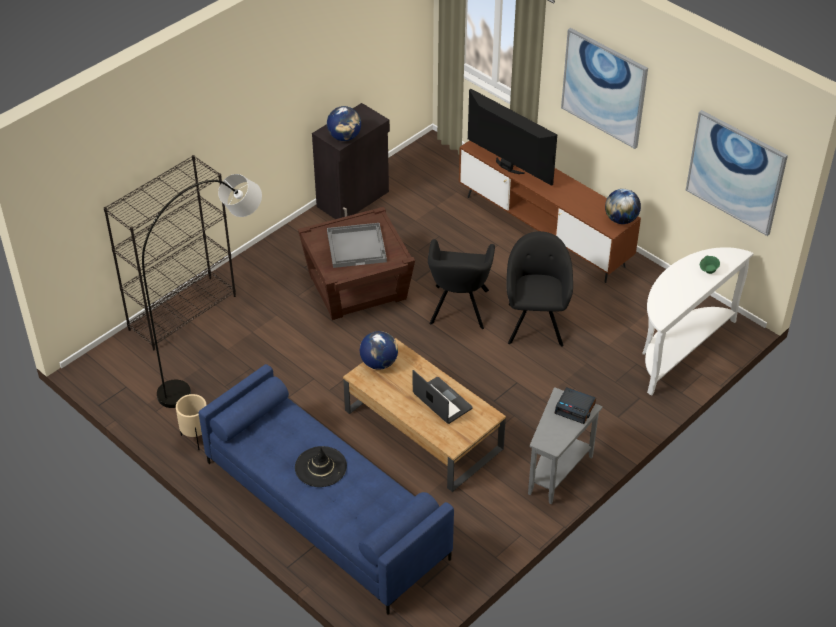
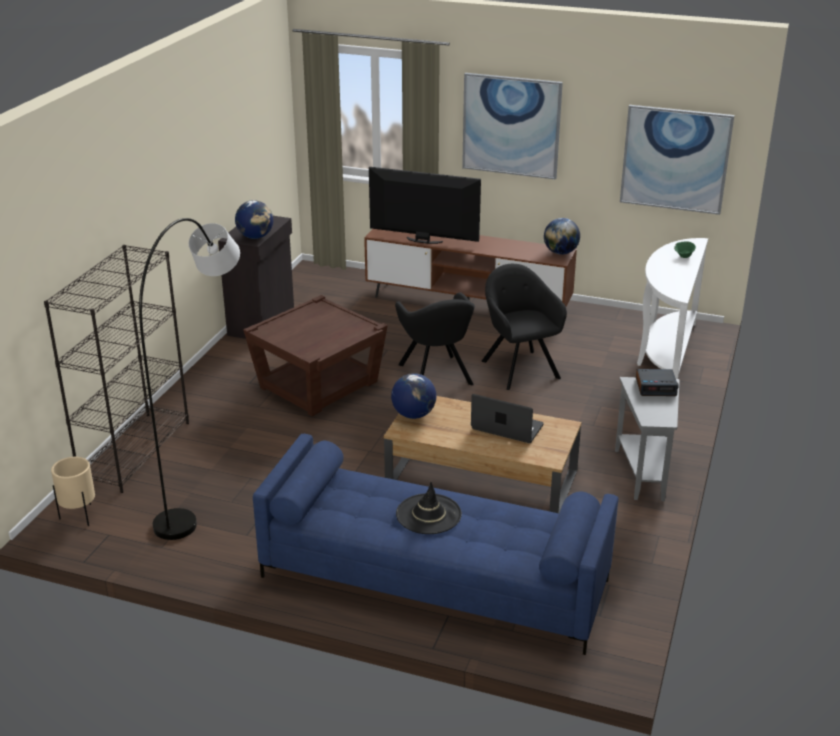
camera: 25 degrees left, 15 degrees down
(196, 438) = (229, 558): beige planter -> beige planter (79, 516)
(357, 246) = (317, 329): grey tray -> none

